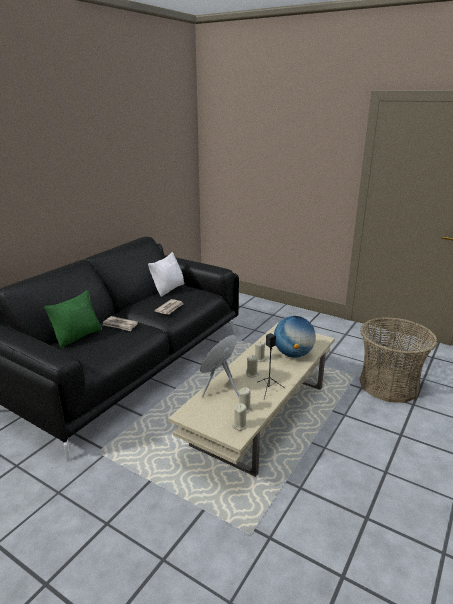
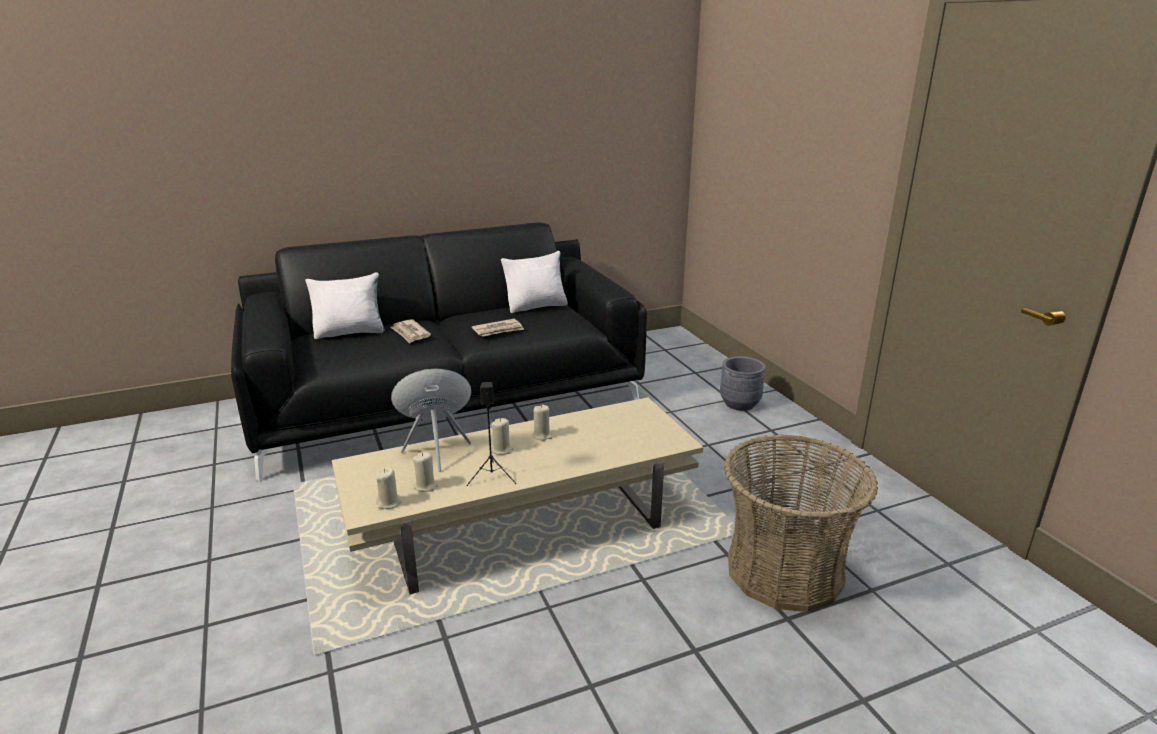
camera: 35 degrees right, 0 degrees up
(78, 336) = (350, 332): green pillow -> white pillow
(279, 316) = (739, 404): none -> grey planter
(293, 354) = (599, 446): globe -> none

